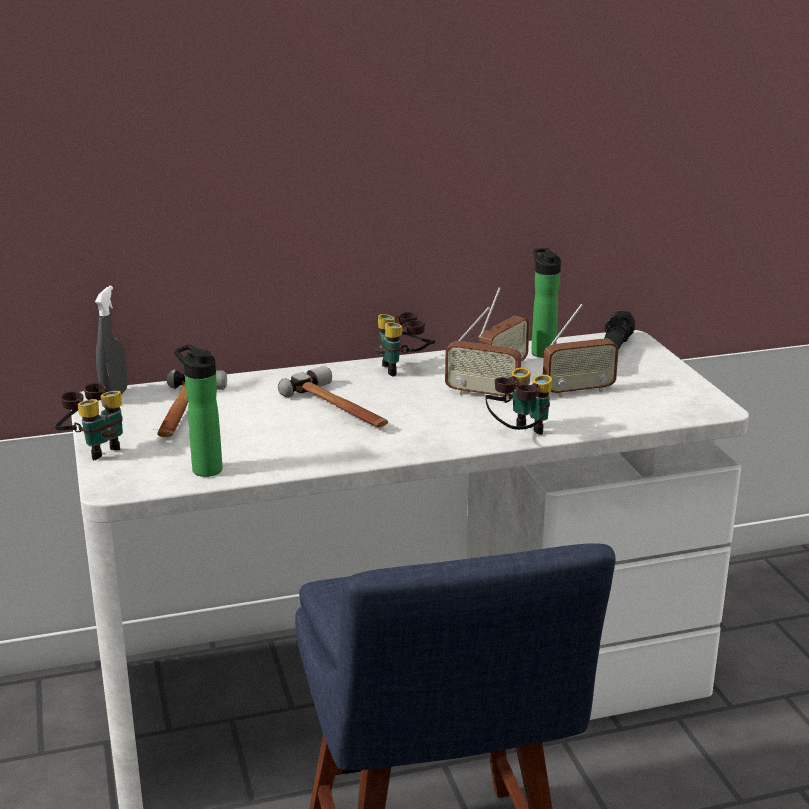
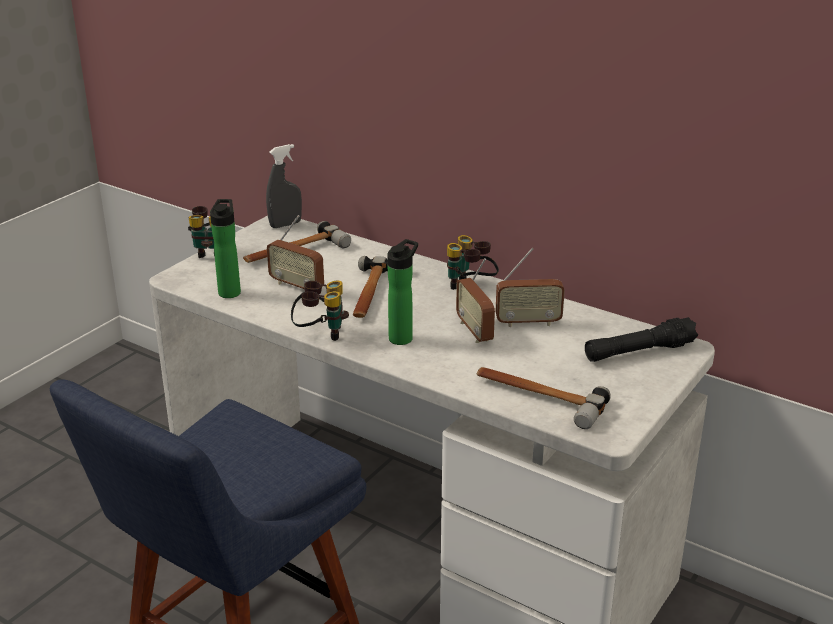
camera: 50 degrees right, 5 degrees up
(518, 435) = (427, 371): binoculars -> binoculars (321, 333)
(541, 352) = (590, 323): bottle -> bottle (403, 337)
(578, 391) = (542, 364): radio -> radio (297, 286)
(626, 411) = (537, 398): none -> hammer

